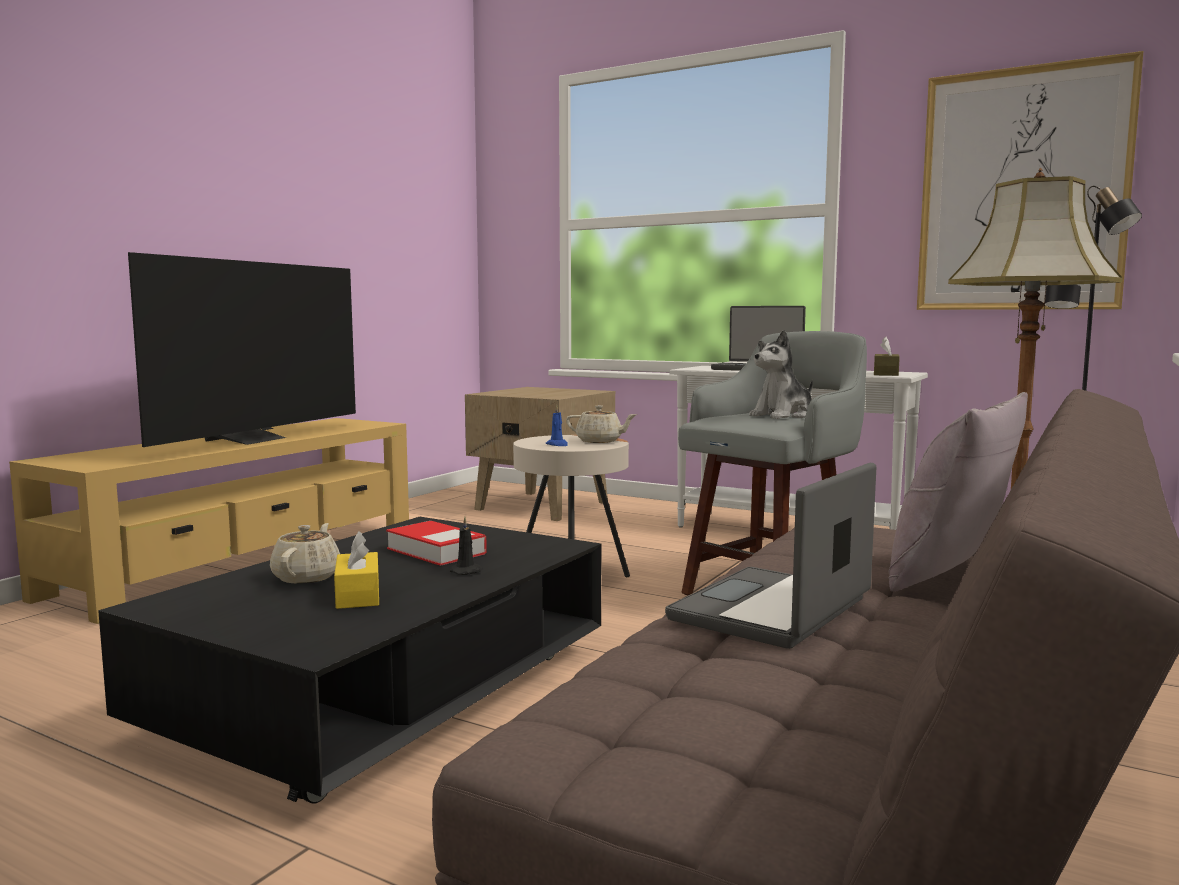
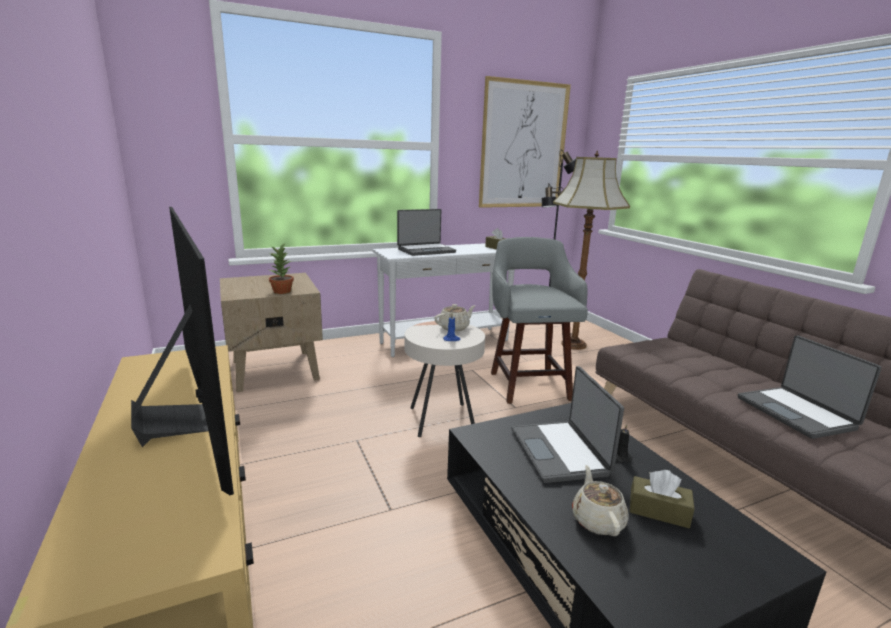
camera: 55 degrees left, 10 degrees up
(307, 577) = (597, 520): beige teapot -> beige teapot turned 45 degrees clockwise
(358, 595) = (658, 511): yellow tissue box -> brown tissue box
(436, 551) = (560, 452): book -> laptop
(532, 395) = (282, 291): none -> potted plant
(783, 415) = (542, 290): plush toy -> none
(948, 576) = (738, 365): purple pillow -> none

